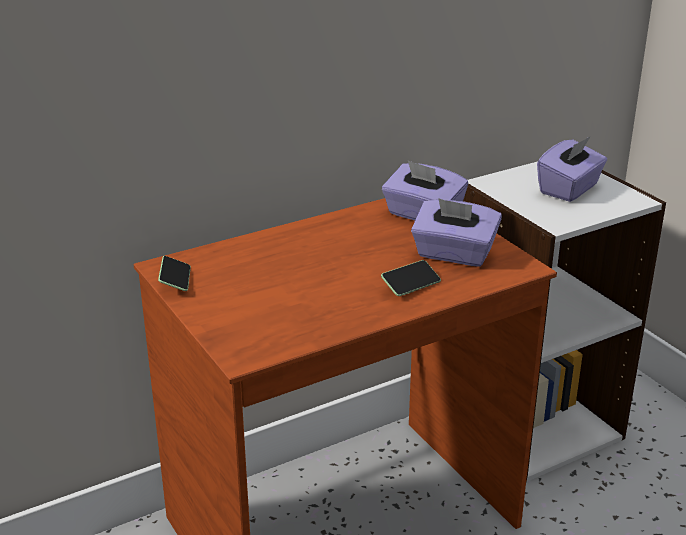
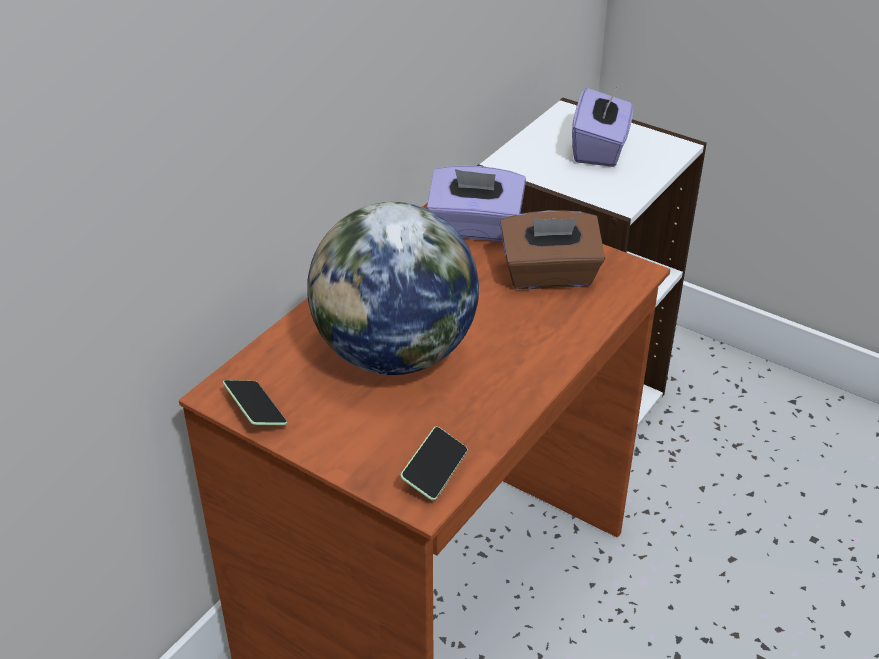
camera: 25 degrees left, 10 degrees up
(297, 273) = (395, 355): none -> globe
(410, 286) = (535, 334): phone -> phone (434, 471)
(454, 254) = (549, 275): purple tissue box -> brown tissue box

